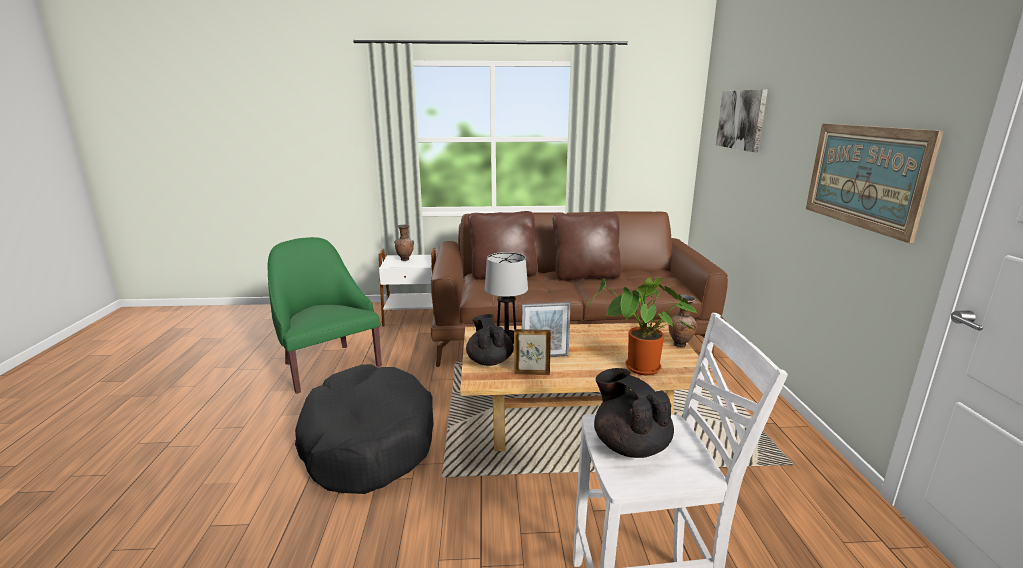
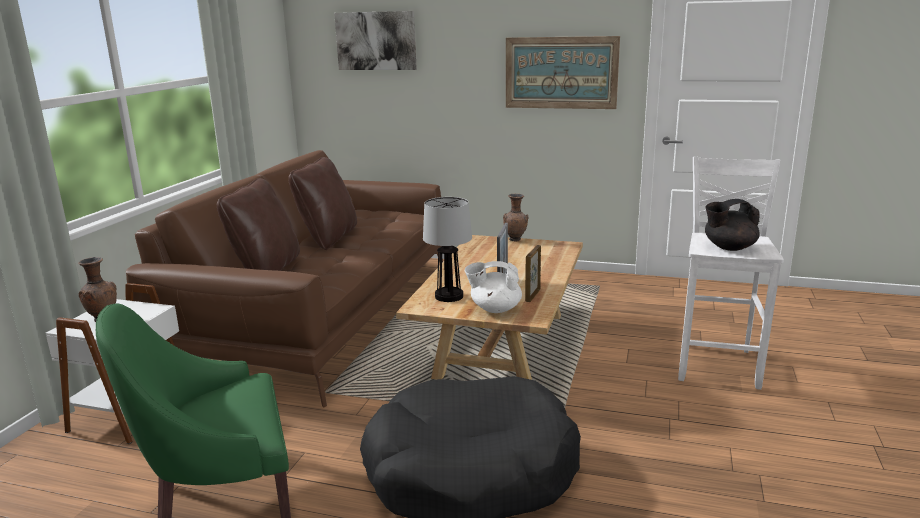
camera: 70 degrees left, 0 degrees up
(489, 361) = (494, 309): black teapot -> white teapot
(640, 369) = (549, 259): potted plant -> none

